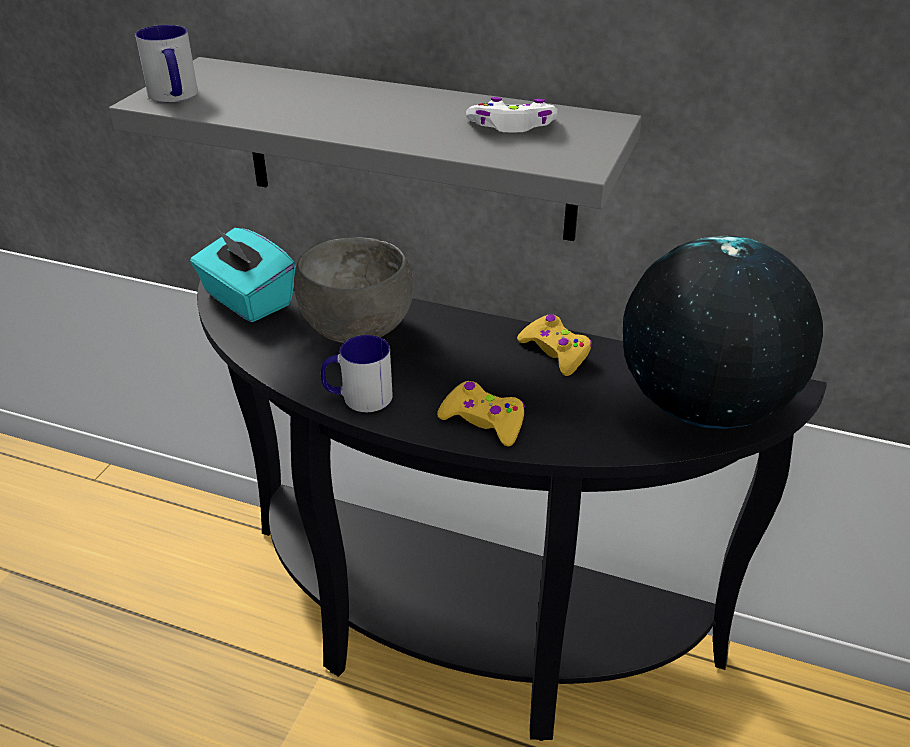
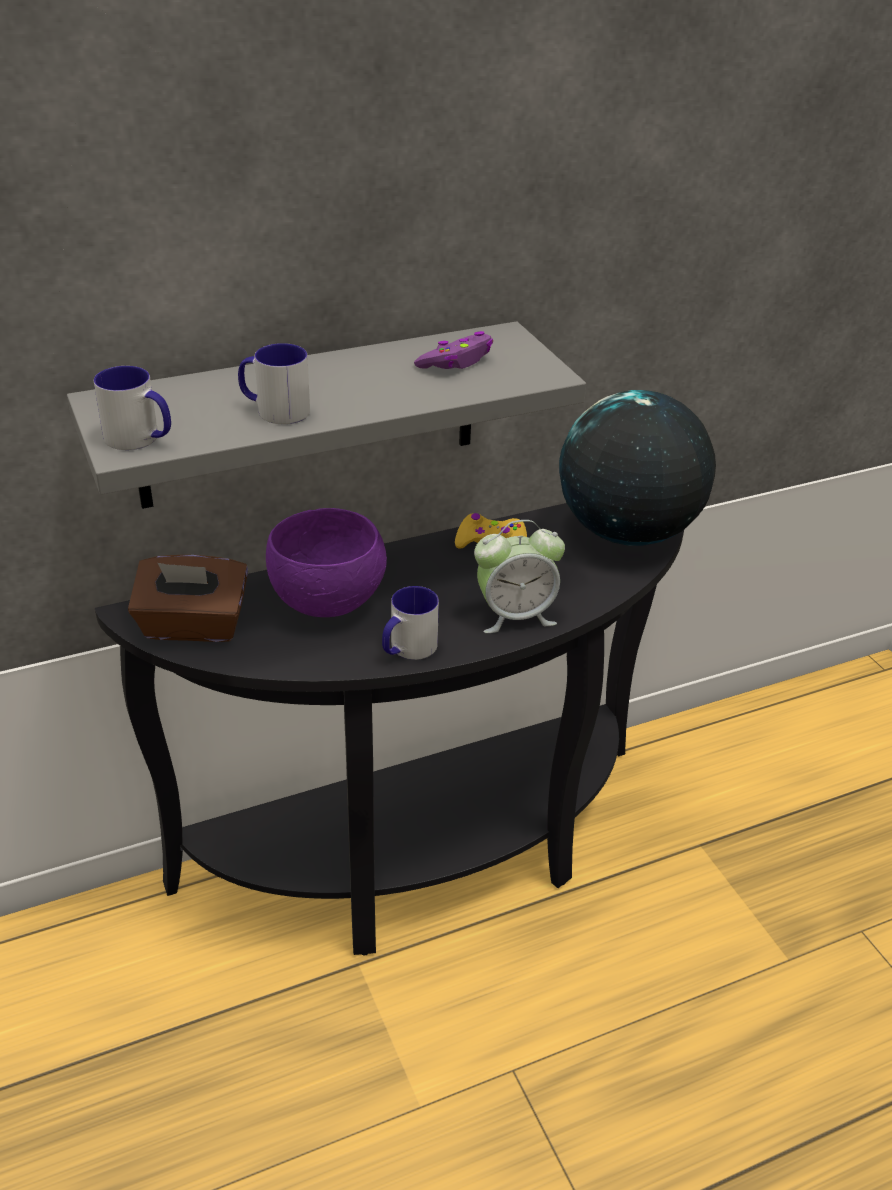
camera: 45 degrees left, 0 degrees up
(247, 300) = (193, 626): turquoise tissue box -> brown tissue box
(296, 110) = (274, 410): none -> mug
(359, 330) = (329, 601): grey bowl -> purple bowl
(483, 421) = (515, 616): yellow game controller -> alarm clock
(512, 126) = (456, 362): white game controller -> purple game controller

